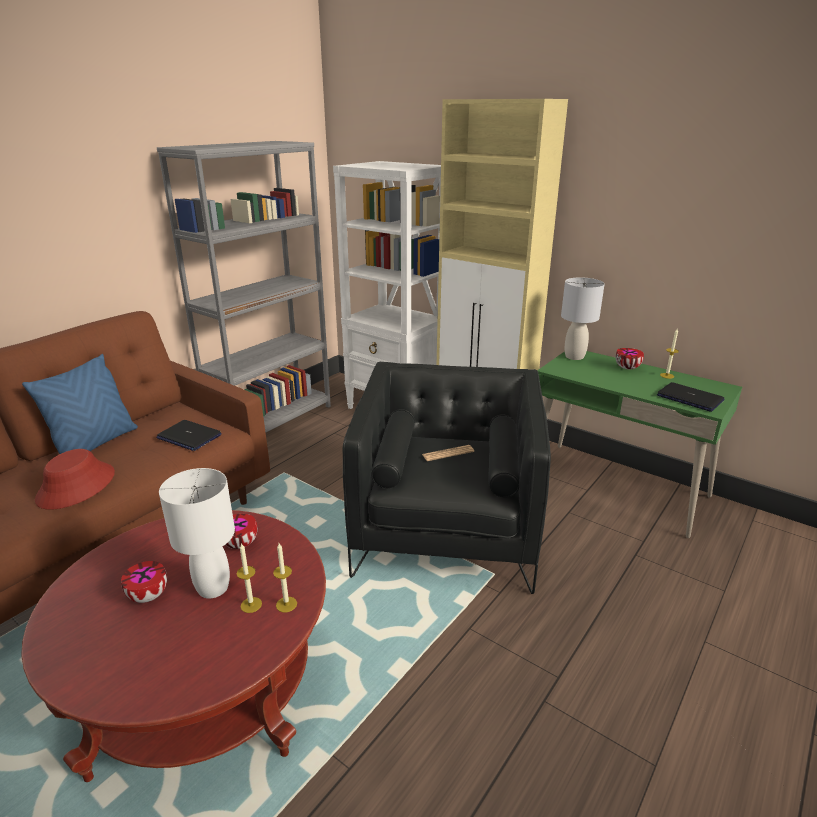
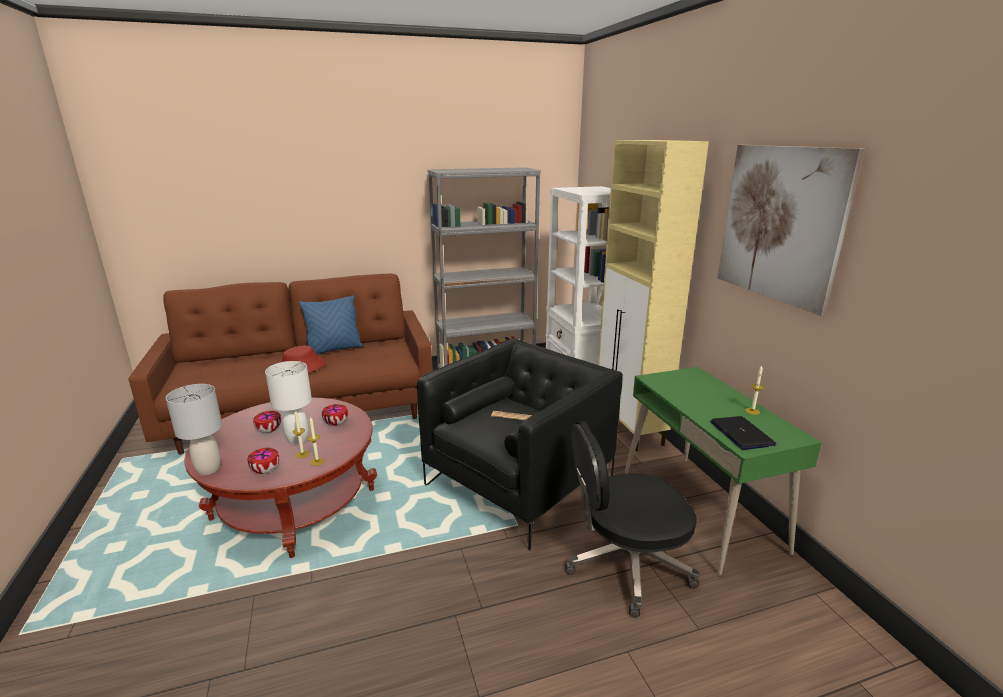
camera: 35 degrees right, 5 degrees down
(189, 436) = (381, 359): laptop -> none
(574, 357) = (687, 374): grey table lamp -> grey table lamp (208, 469)
(621, 565) = (625, 566): none -> black office chair
(628, 368) = (723, 395): bowl -> bowl (265, 471)
(673, 184) = (780, 224): none -> picture

